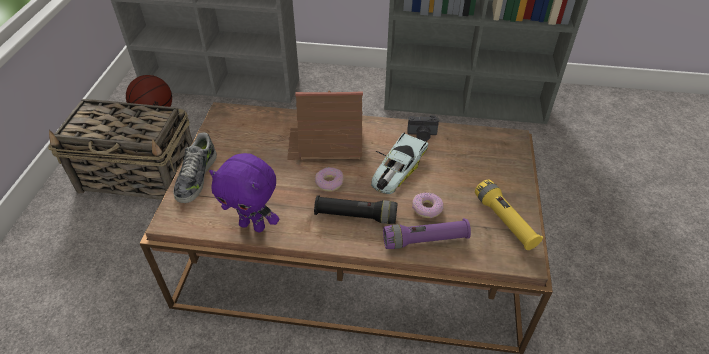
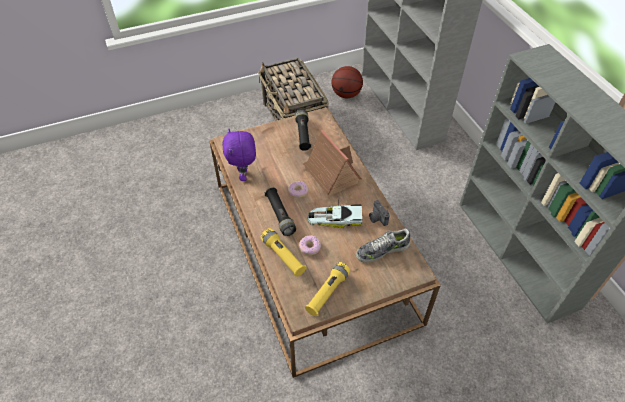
camera: 60 degrees right, 5 degrees up
(196, 176) = (261, 134): shoe -> shoe (382, 250)
(238, 139) = (303, 134): none -> black flashlight
(425, 240) = (283, 256): purple flashlight -> yellow flashlight

